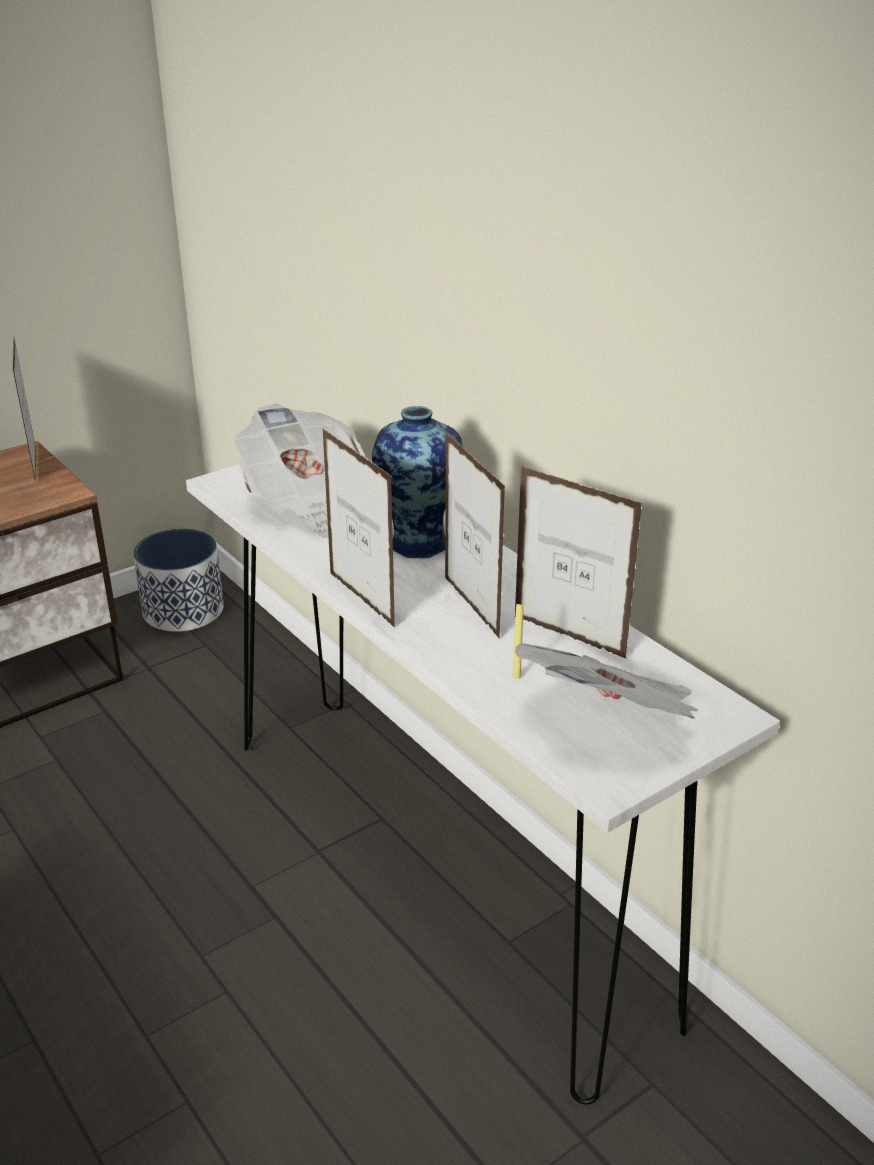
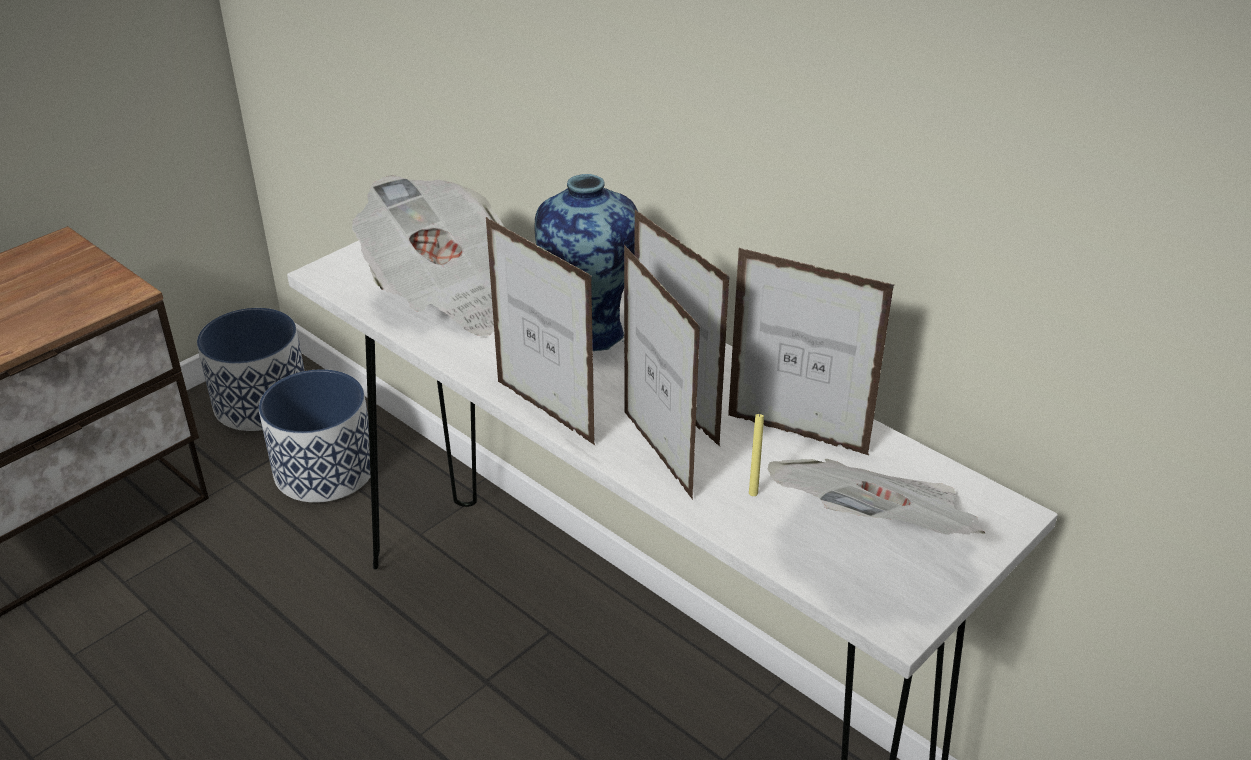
camera: 10 degrees left, 5 degrees up
(35, 463) = (73, 257): picture frame -> picture frame (657, 454)
(223, 669) = (326, 471): none -> planter

